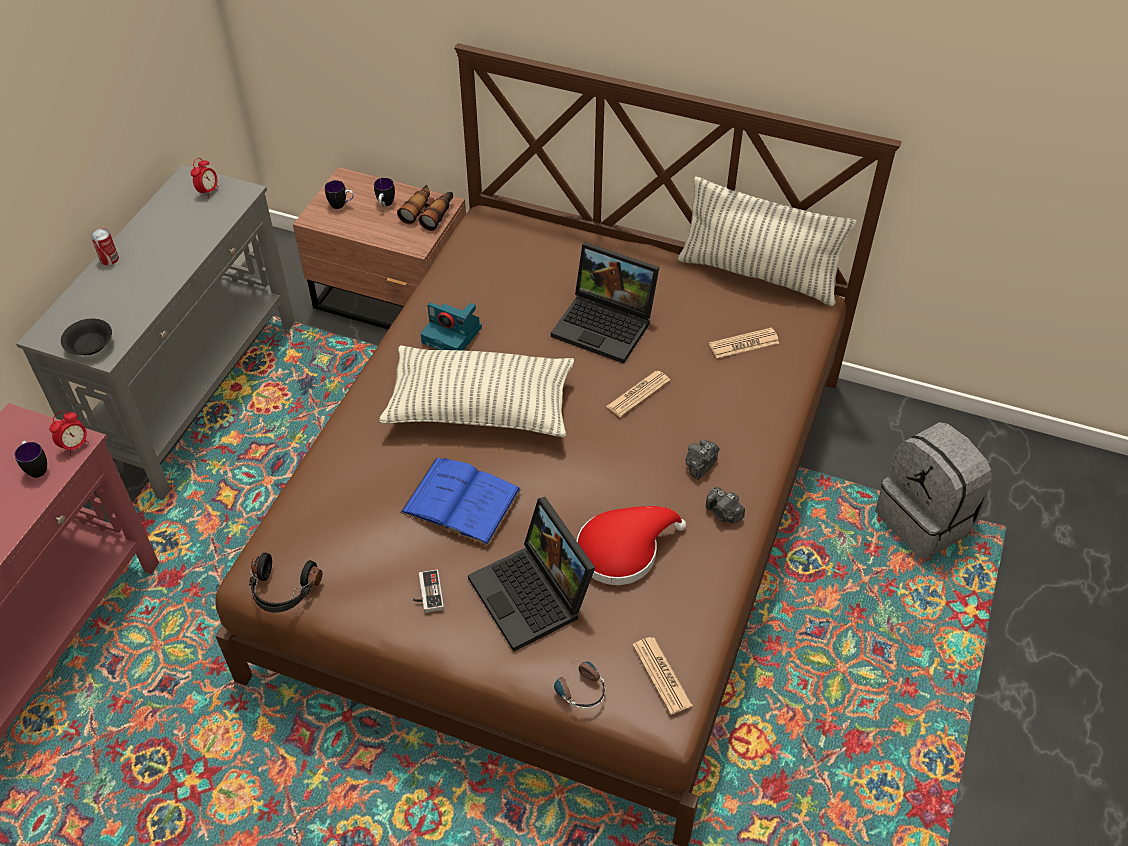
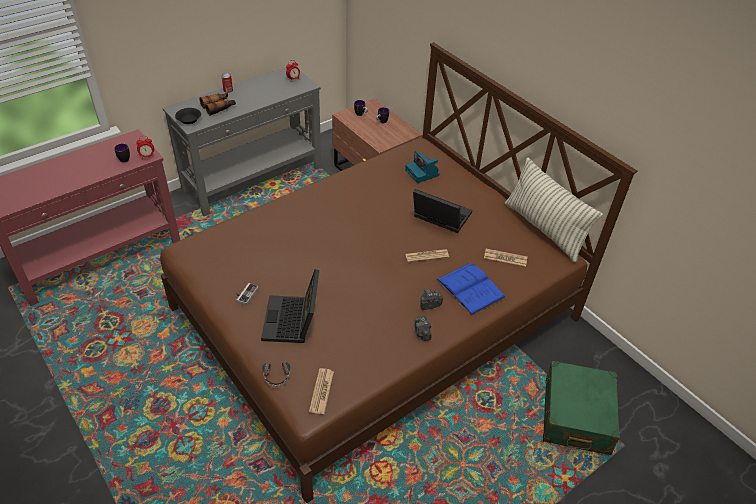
camera: 30 degrees right, 5 degrees down
(283, 591) = (185, 261): black headphones -> none
(429, 212) = (399, 133): binoculars -> binoculars (219, 107)
(453, 335) = (358, 189): camera -> camera (422, 173)
(461, 501) = (295, 261): blue book -> blue book (470, 288)
(480, 408) = (342, 226): pillow -> none
(606, 325) = (439, 217): laptop -> laptop turned 150 degrees clockwise
(623, 550) = (354, 323): red hat -> none
(926, 520) = (576, 416): grey backpack -> green suitcase

